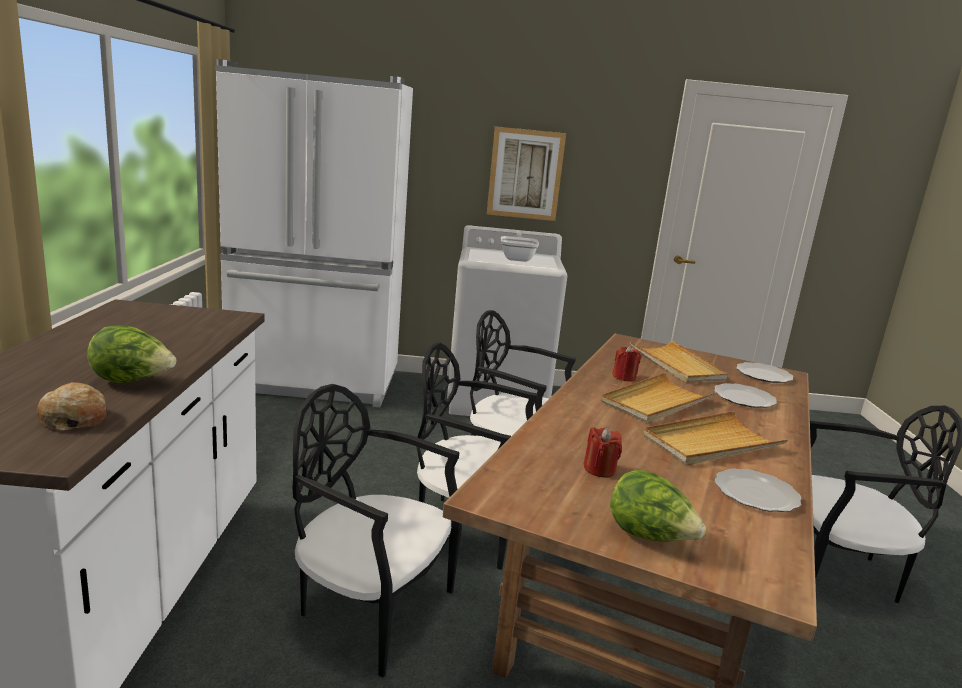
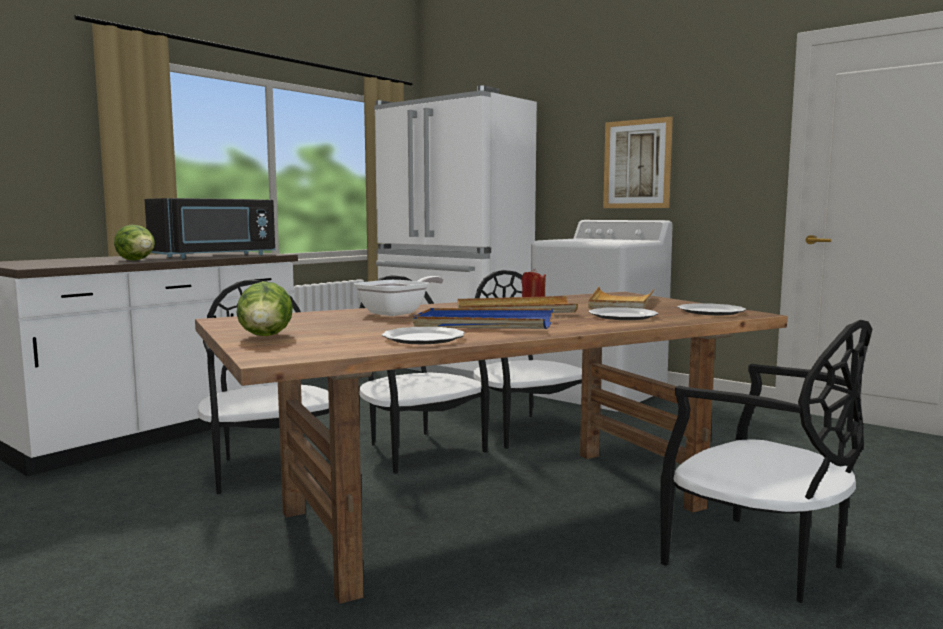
camera: 40 degrees right, 10 degrees down
(74, 419) = (74, 263): bread -> none
(182, 336) = (216, 256): none -> black microwave
(517, 258) = (600, 240): frying pan -> frying pan (398, 313)
(599, 469) = (338, 321): red candle -> none
(711, 443) = (483, 324): beige tray -> blue tray

